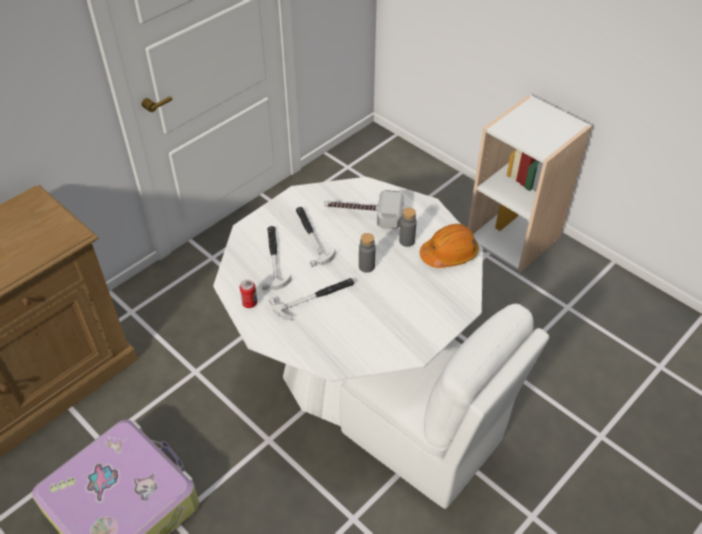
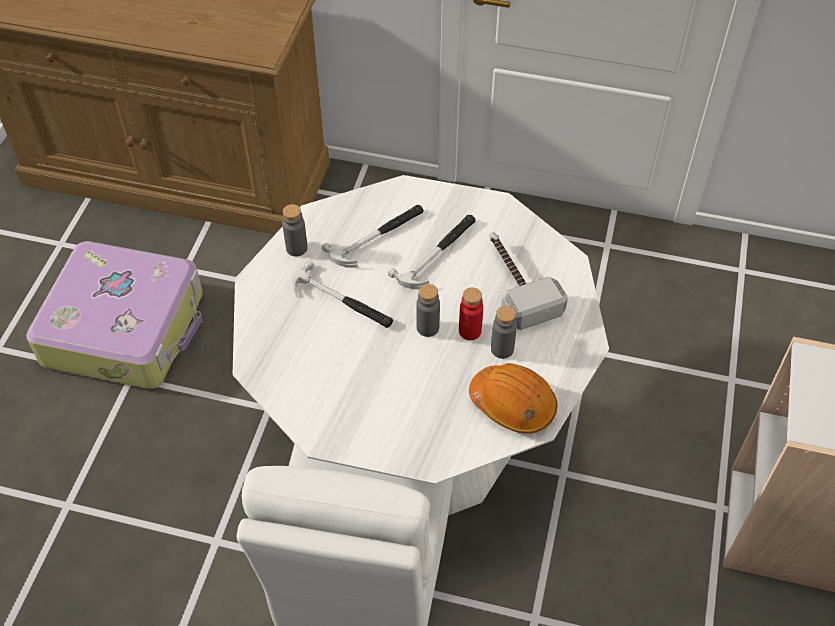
camera: 60 degrees right, 5 degrees up
(249, 303) = (296, 248): can -> grey bottle
(383, 249) = (470, 331): none -> red bottle

